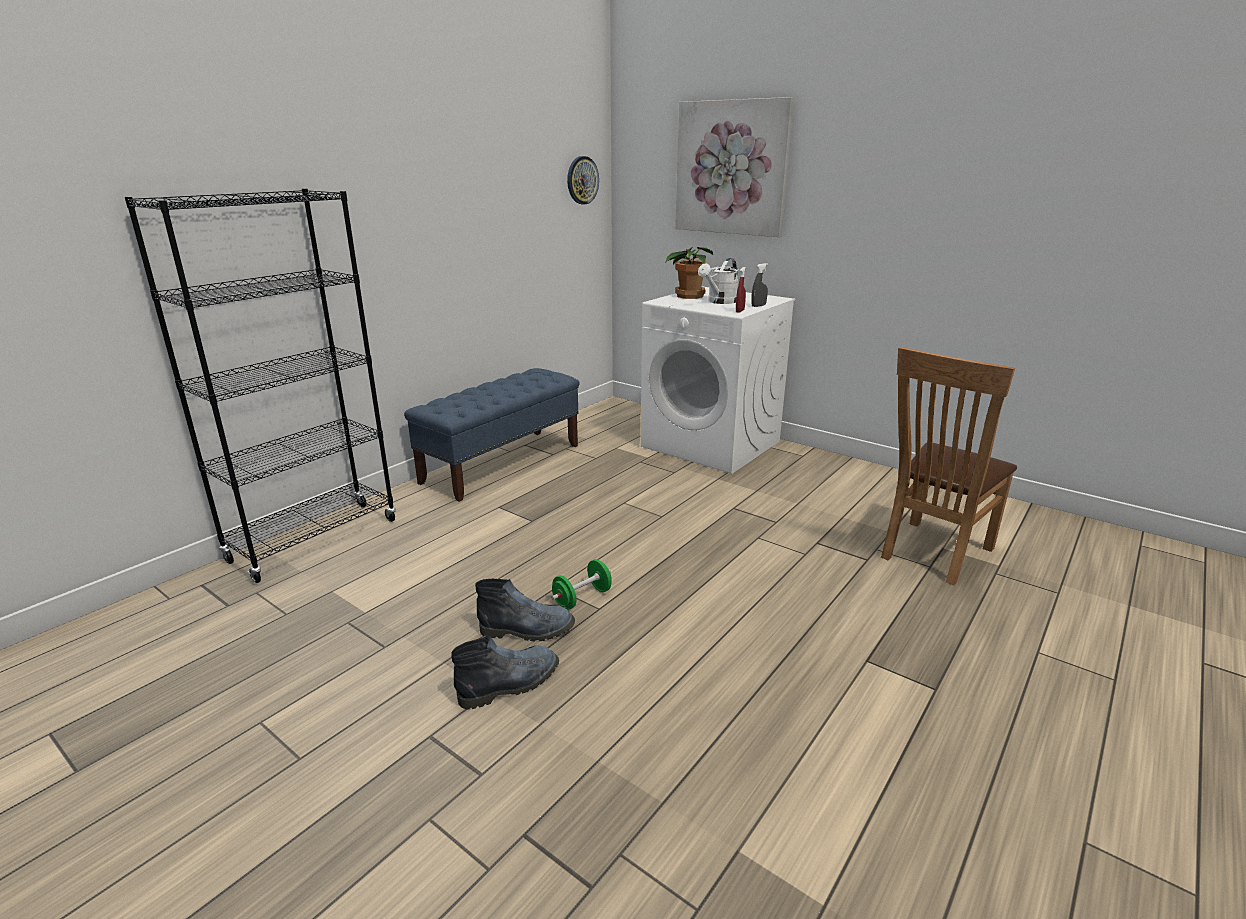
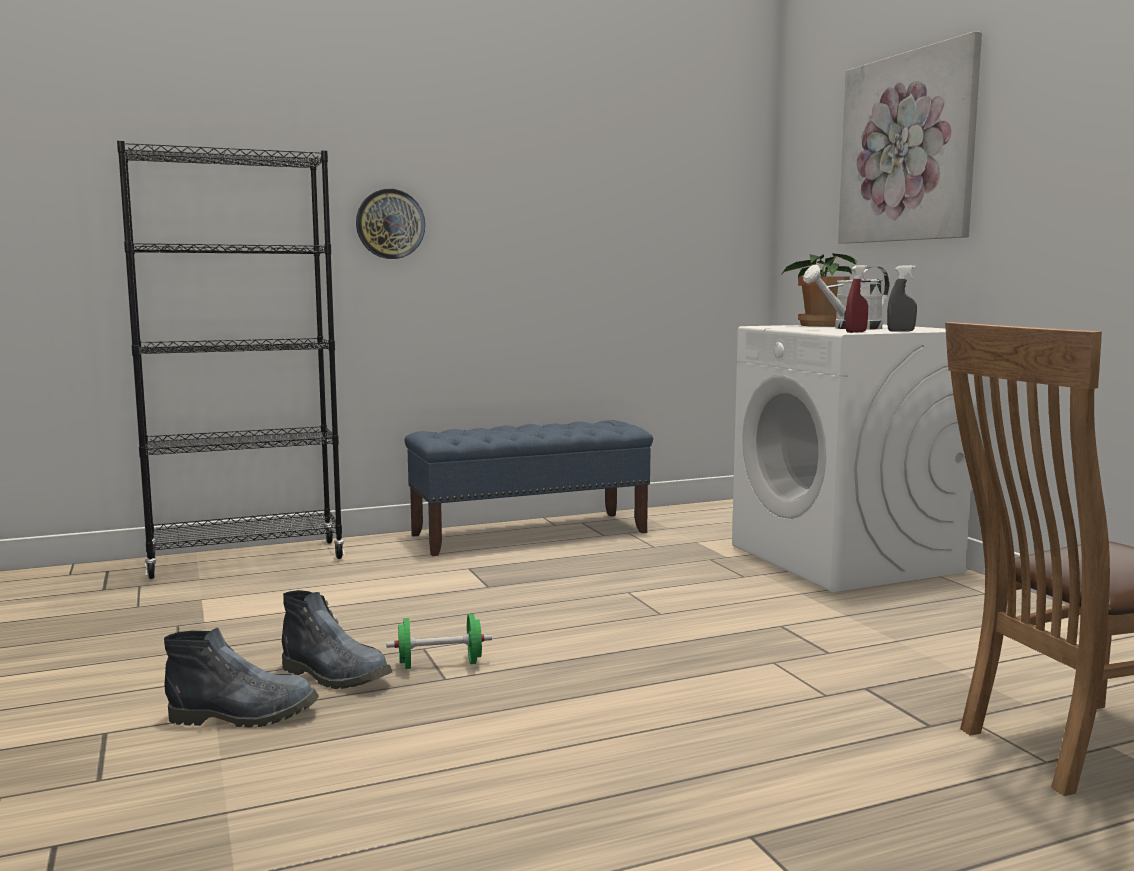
camera: 30 degrees right, 15 degrees down
(582, 180) = (722, 185): wall clock -> wall clock (390, 224)

